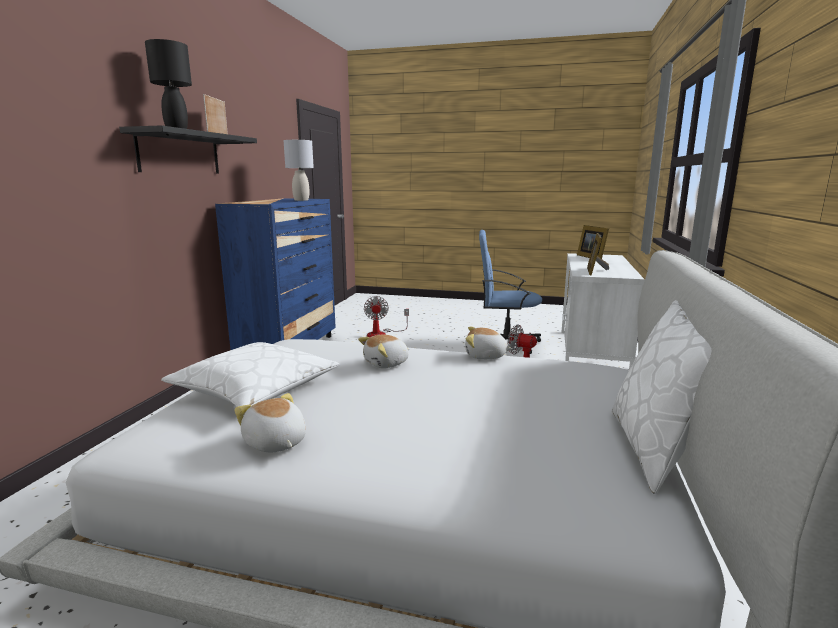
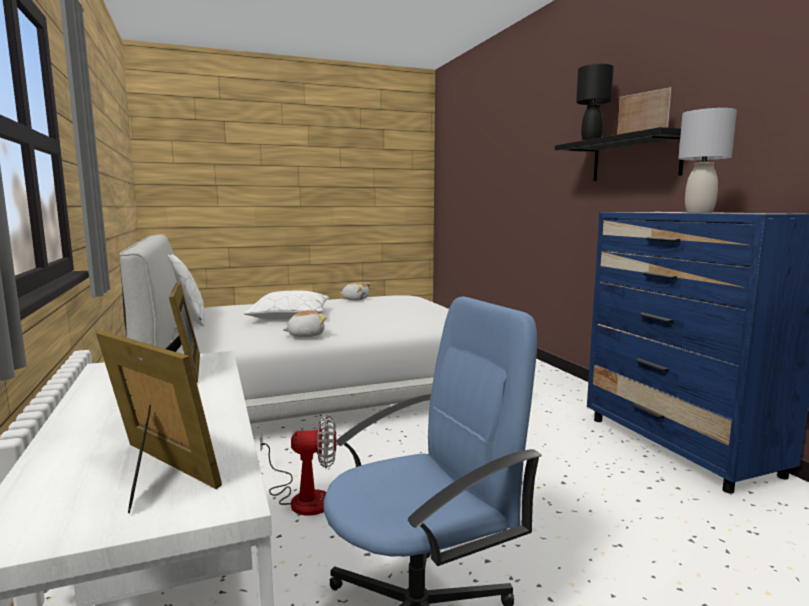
camera: 145 degrees right, 5 degrees down
(256, 389) = (408, 305): white pillow -> white pillow (289, 316)
(382, 334) = (687, 536): fan -> none
(387, 364) = (366, 319): plush toy -> none

